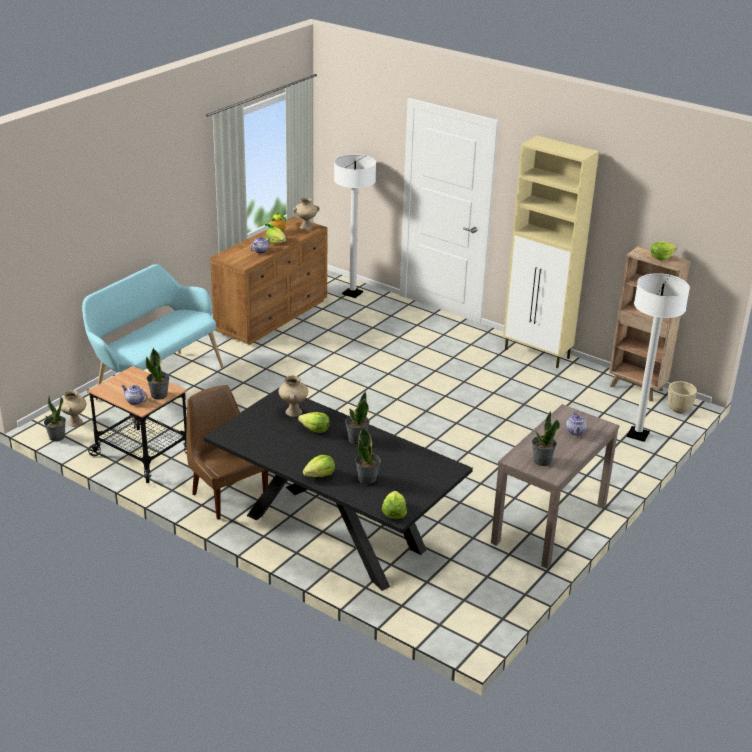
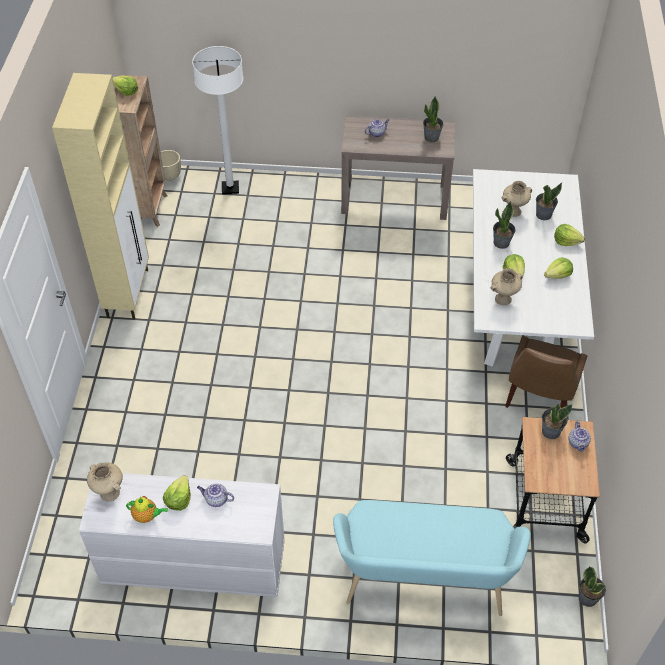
camera: 120 degrees left, 20 degrees up
(75, 422) = (552, 602): beige vase -> beige vase (513, 212)
(272, 315) = (192, 563): brown dresser -> white dresser
(334, 533) = (517, 307): black dining table -> white dining table
(352, 293) = (80, 512): white floor lamp -> none
(393, 513) = (566, 185): lettuce -> lettuce (558, 275)

